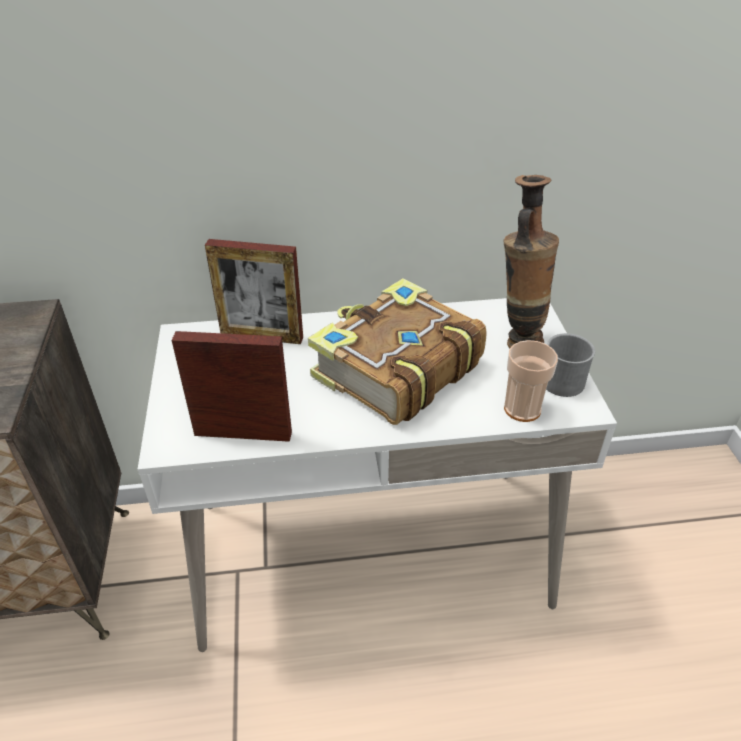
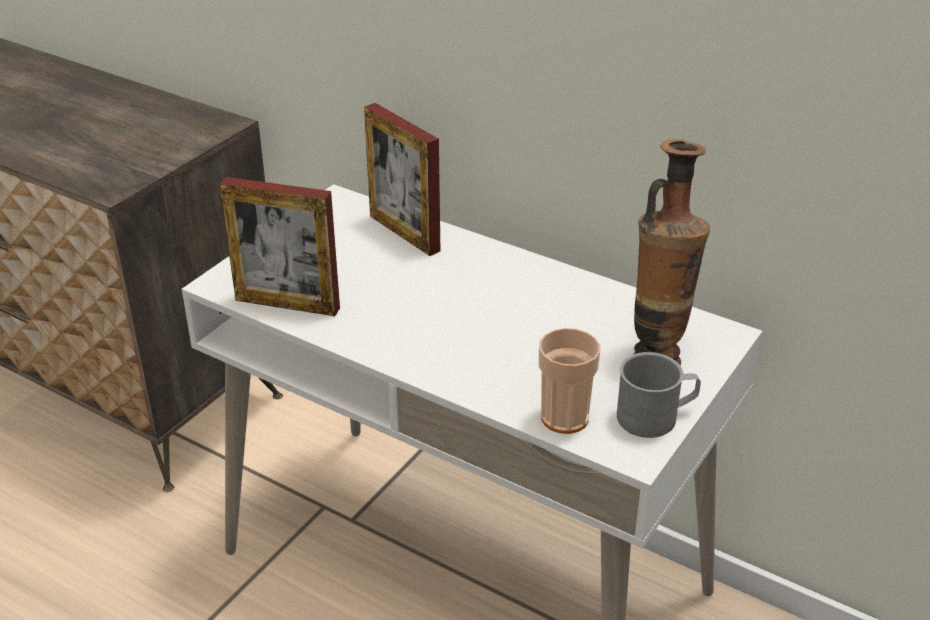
camera: 40 degrees right, 5 degrees down
(243, 433) = (287, 304): picture frame -> picture frame turned 150 degrees clockwise
(394, 369) = (487, 320): book -> none

